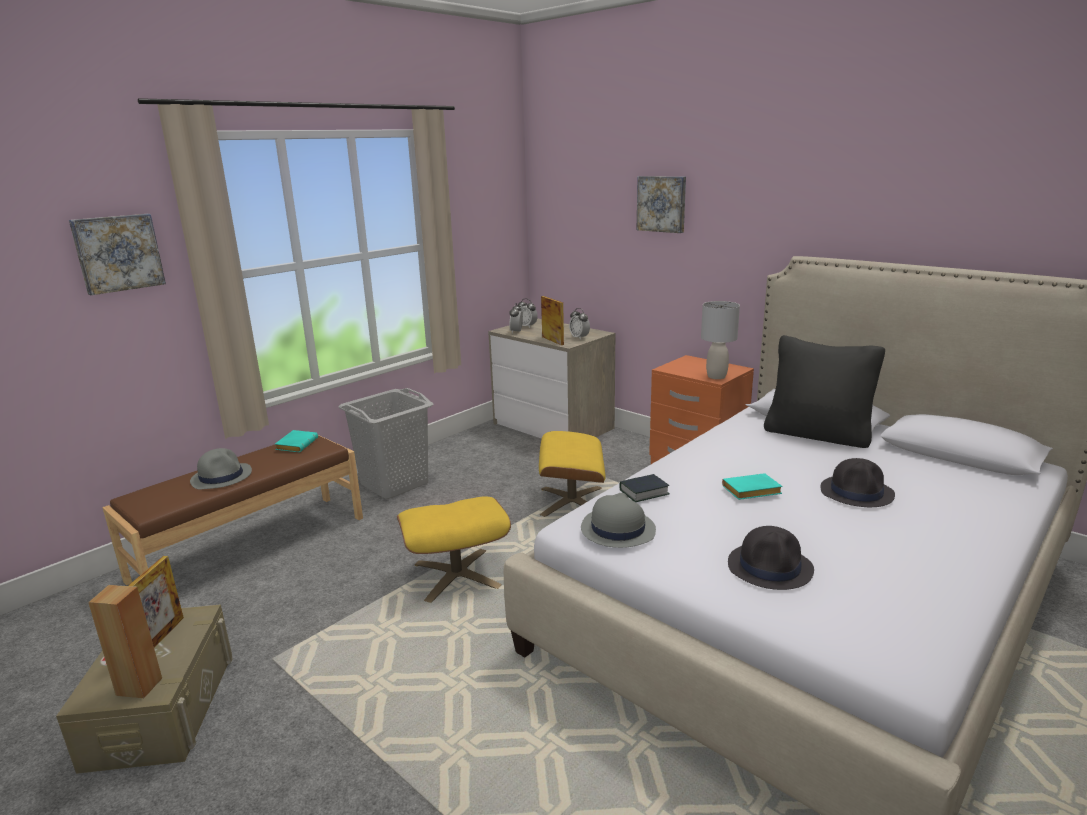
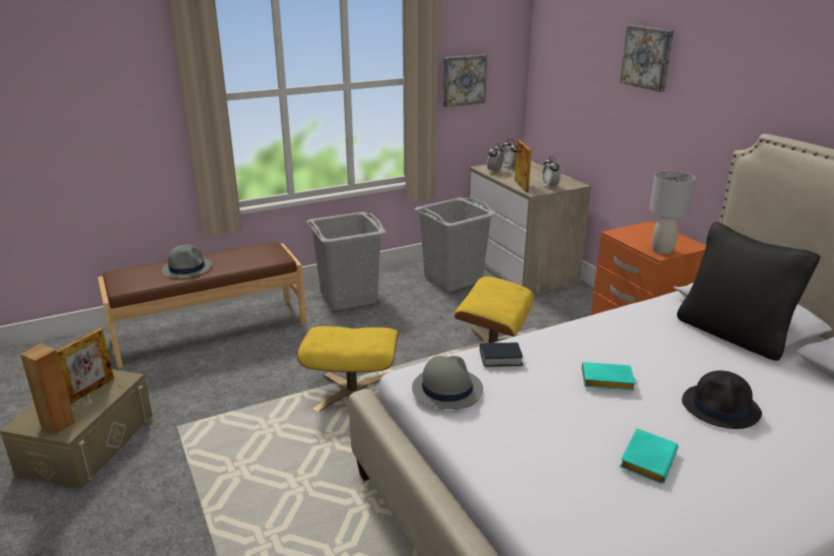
camera: 20 degrees right, 5 degrees up
(118, 253) = (125, 72): picture -> picture (463, 80)
(296, 444) = (258, 250): turquoise book -> turquoise book (646, 459)
(494, 447) = (453, 279): none -> grey laundry basket
(770, 567) = (562, 462): black hat -> none

